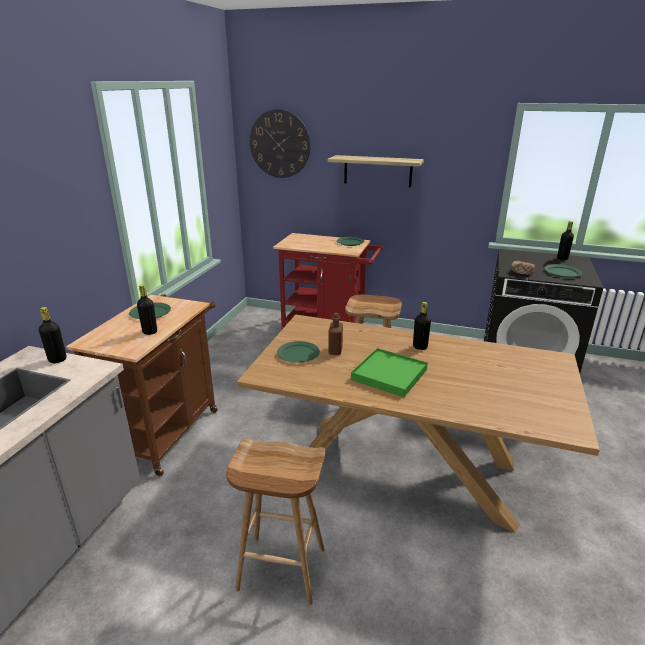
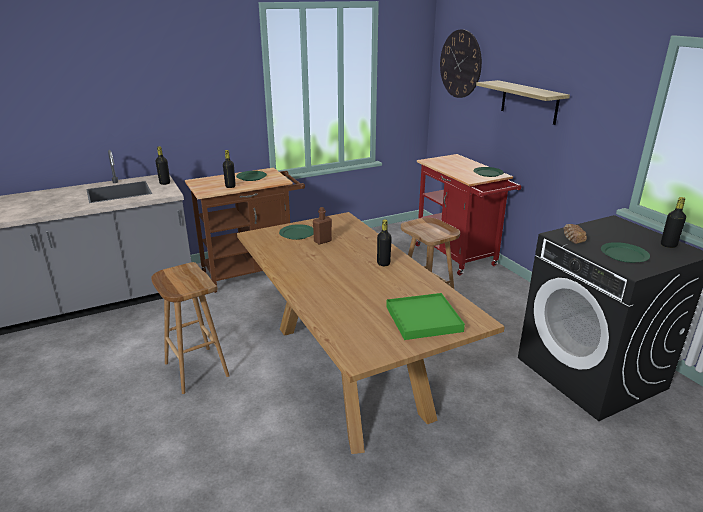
camera: 45 degrees right, 0 degrees up
(389, 374) = (322, 268): green tray -> green tray (423, 319)

